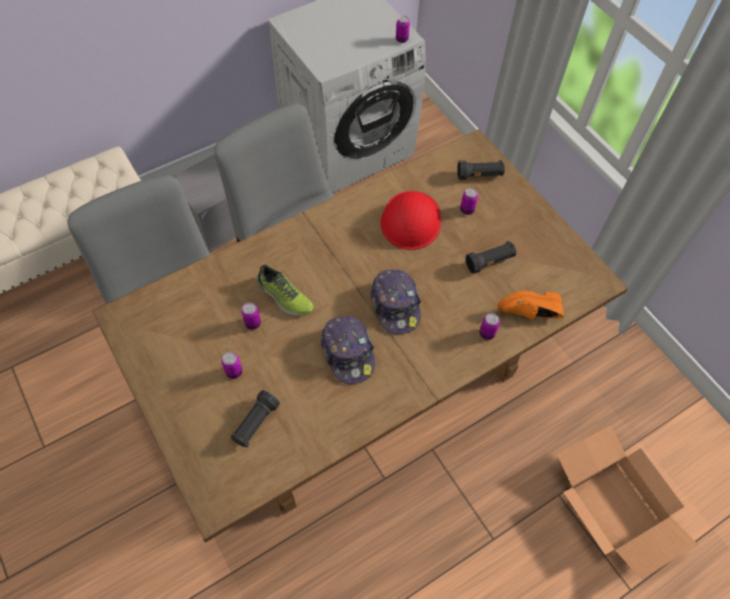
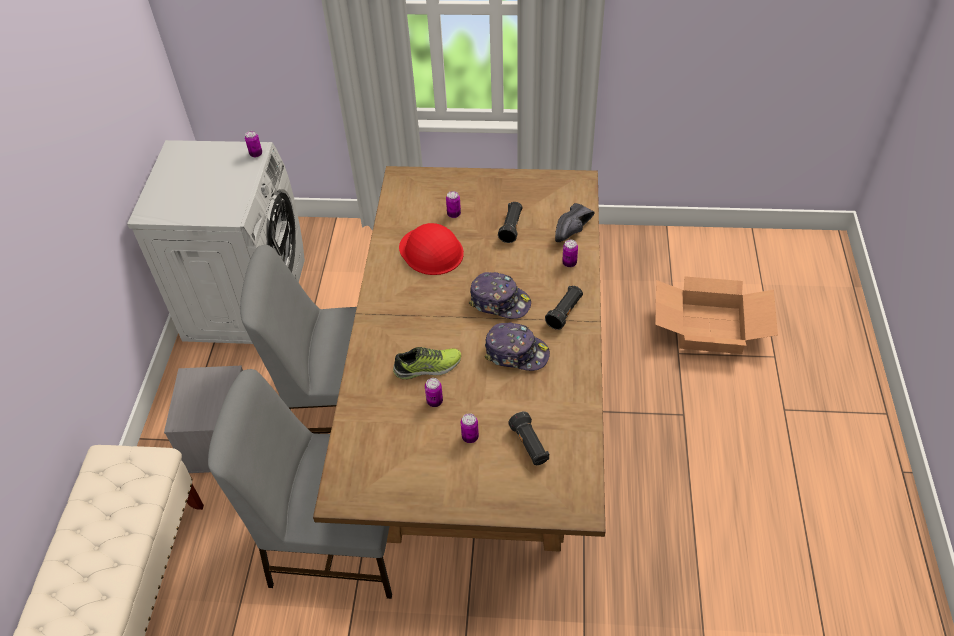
camera: 50 degrees left, 10 degrees down
(479, 175) = (430, 190): black flashlight -> black flashlight (565, 312)
(530, 314) = (574, 231): orange shoe -> black shoe

